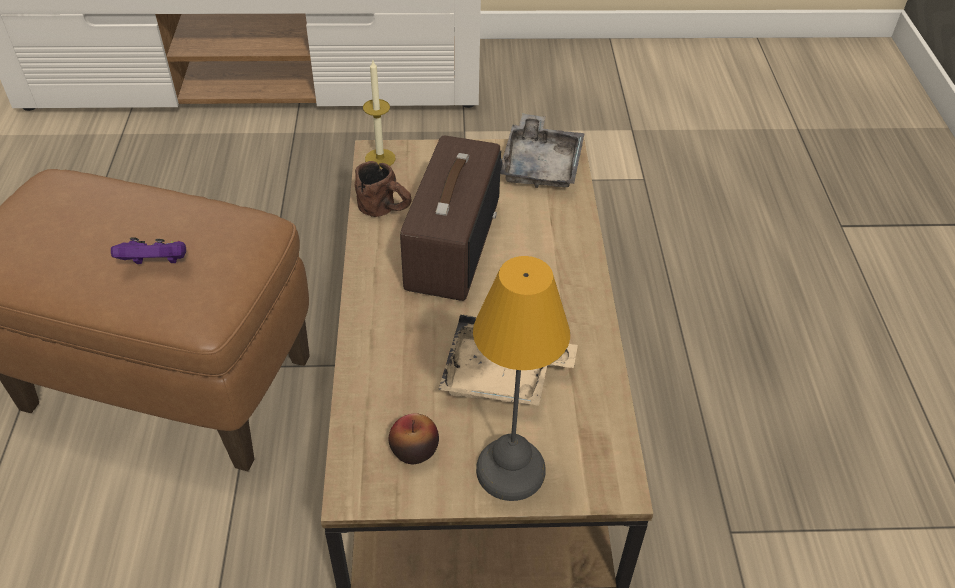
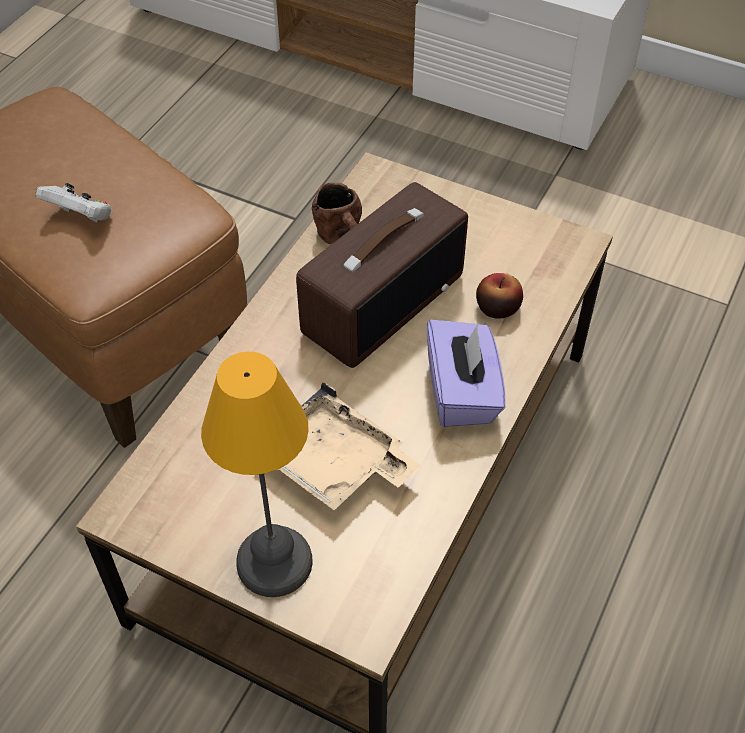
camera: 30 degrees right, 5 degrees up
(156, 264) = (81, 217): purple game controller -> white game controller
(380, 158) = (376, 181): candle -> none
(414, 449) = (201, 498): apple -> apple (497, 308)
(541, 165) = (540, 250): grey tray -> none
(560, 285) = (462, 393): none -> purple tissue box

